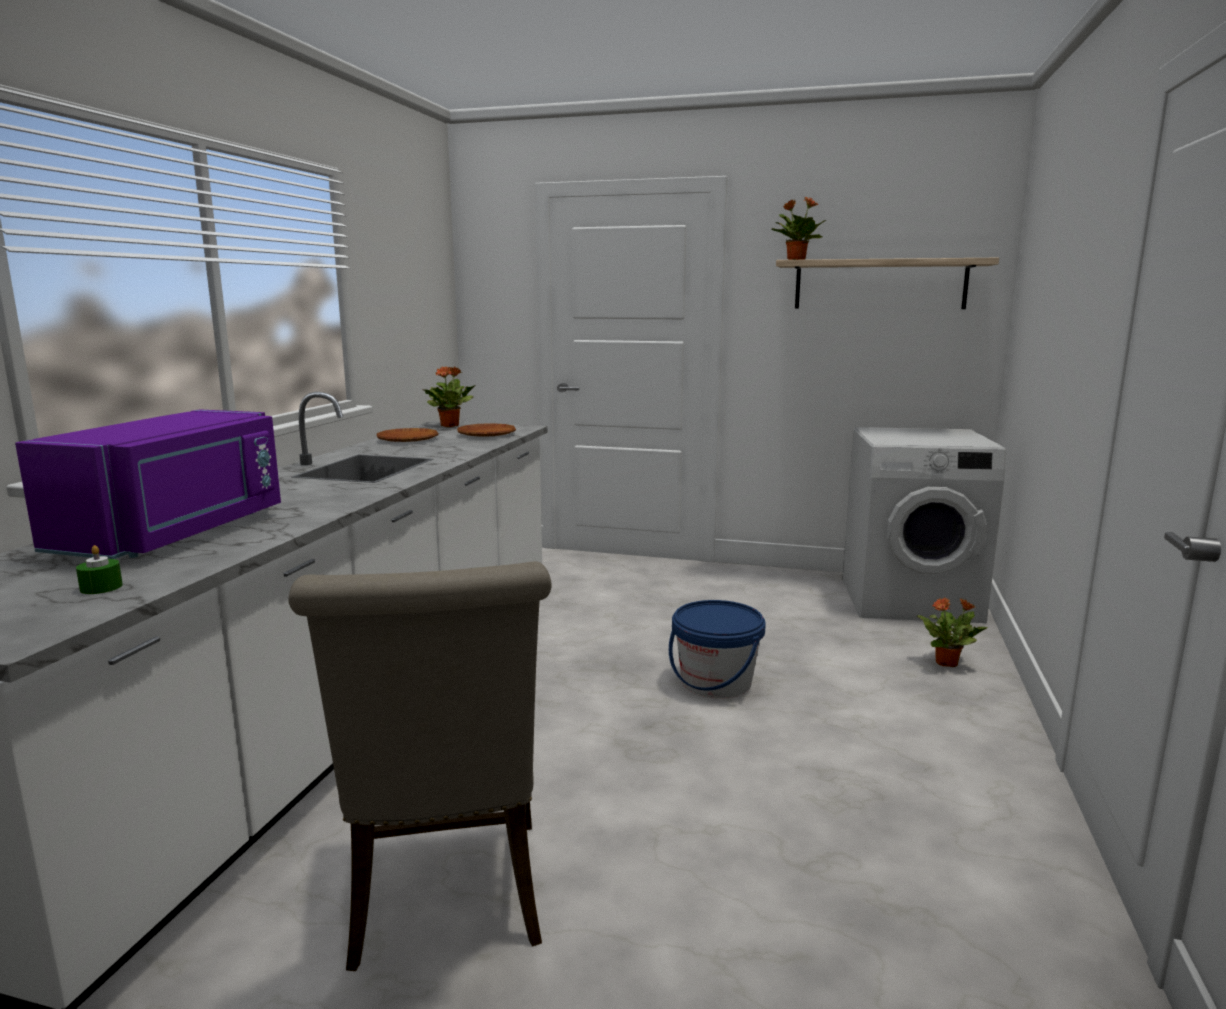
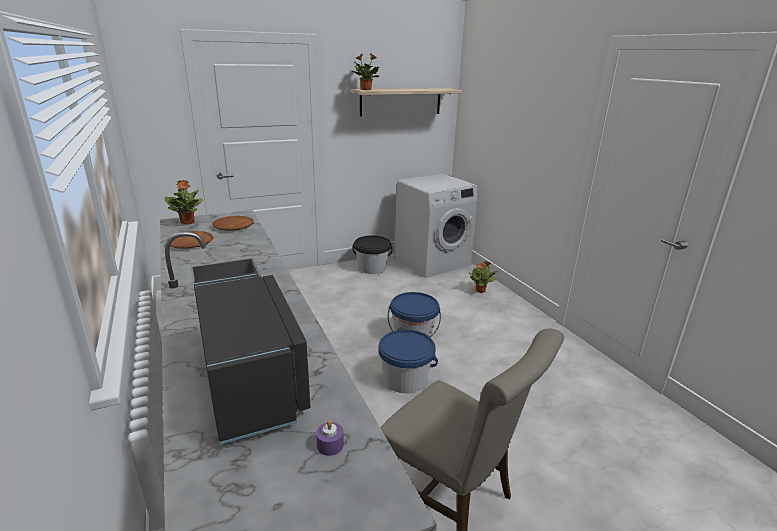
camera: 40 degrees left, 10 degrees up
(101, 587) = (330, 445): green candle -> purple candle
(178, 533) = (254, 381): purple microwave -> black microwave
(616, 729) = (405, 380): none -> blue bucket
(782, 583) = (372, 268): none -> black bucket

